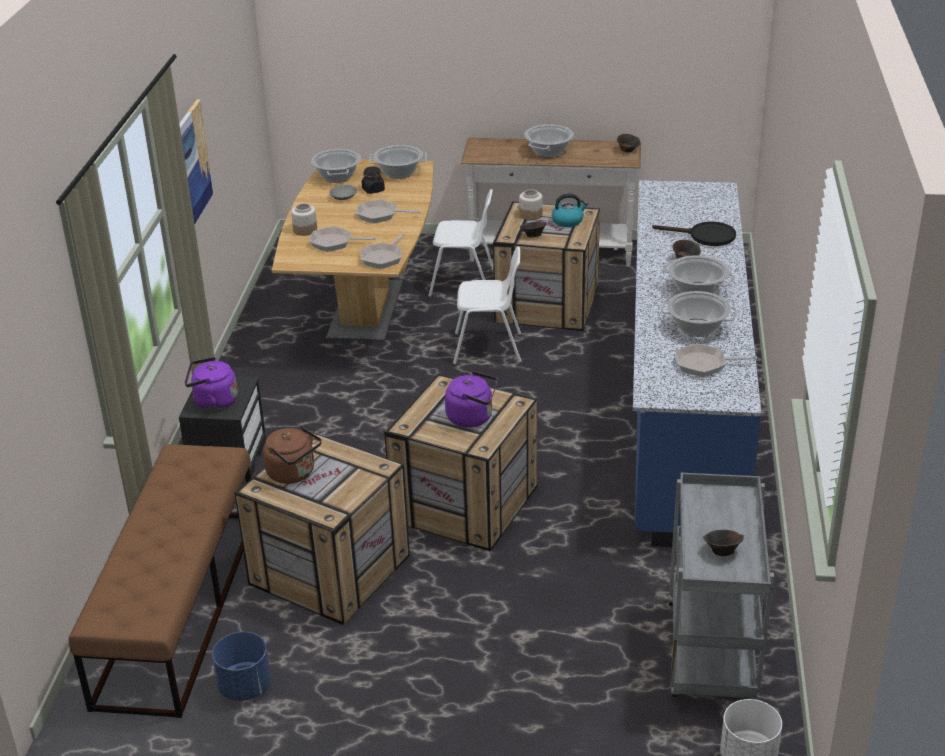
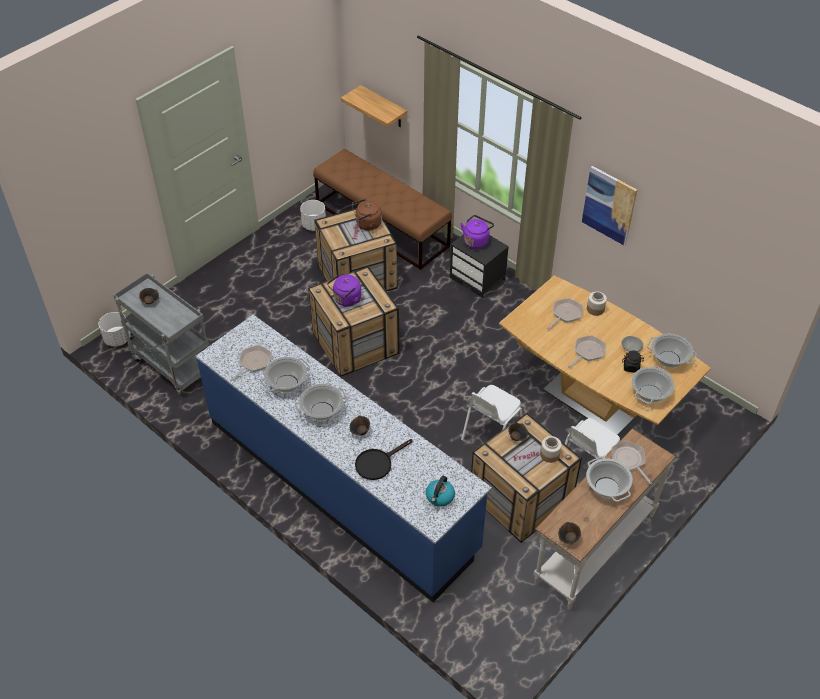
camera: 125 degrees right, 15 degrees up
(38, 470) = (384, 107): none -> shelf
(244, 687) = (314, 225): blue planter -> white planter
(383, 257) = (525, 326): frying pan -> frying pan (629, 460)
(568, 221) = (522, 469): kettle -> kettle (440, 497)

